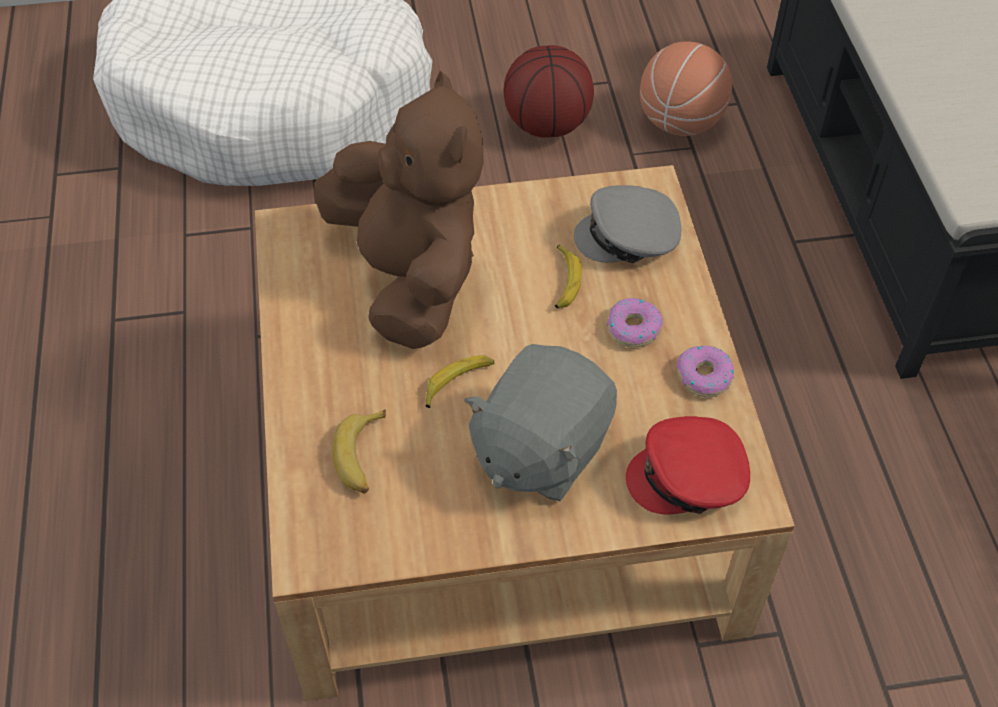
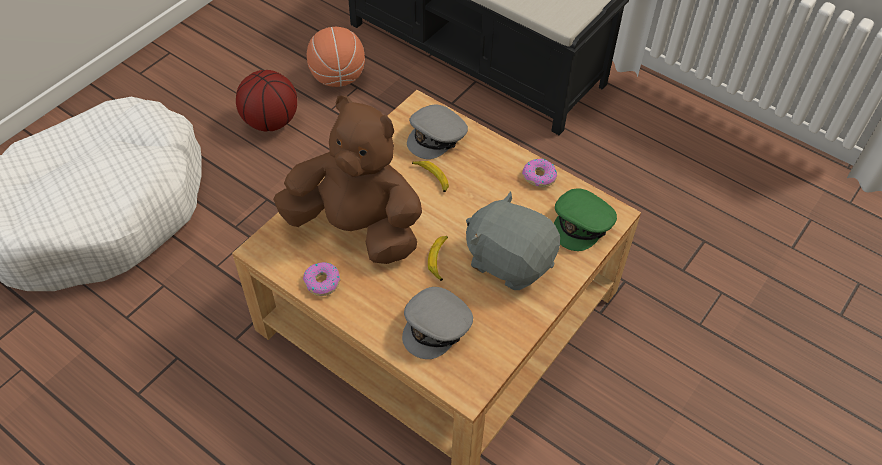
camera: 45 degrees left, 0 degrees up
(362, 457) = (437, 327): banana -> grey cap
(540, 449) = (509, 260): grey plush toy -> grey plush toy turned 135 degrees clockwise
(633, 328) = (486, 177): donut -> donut (322, 282)
(690, 478) = (582, 224): red cap -> green cap

